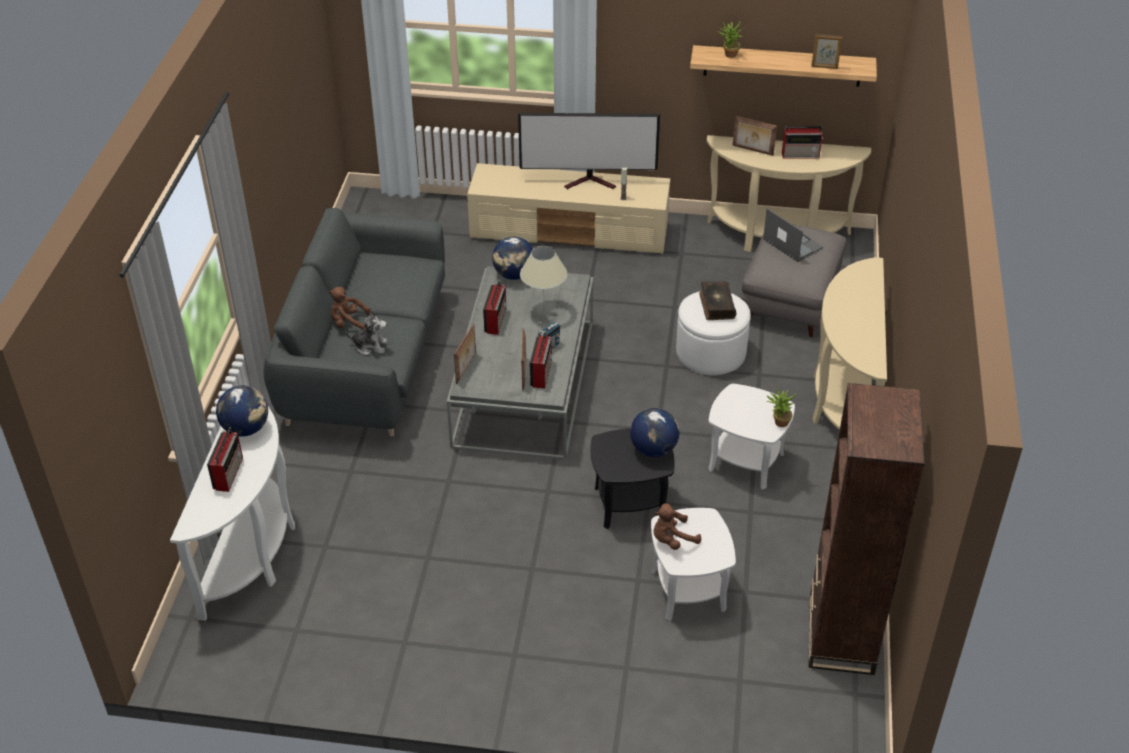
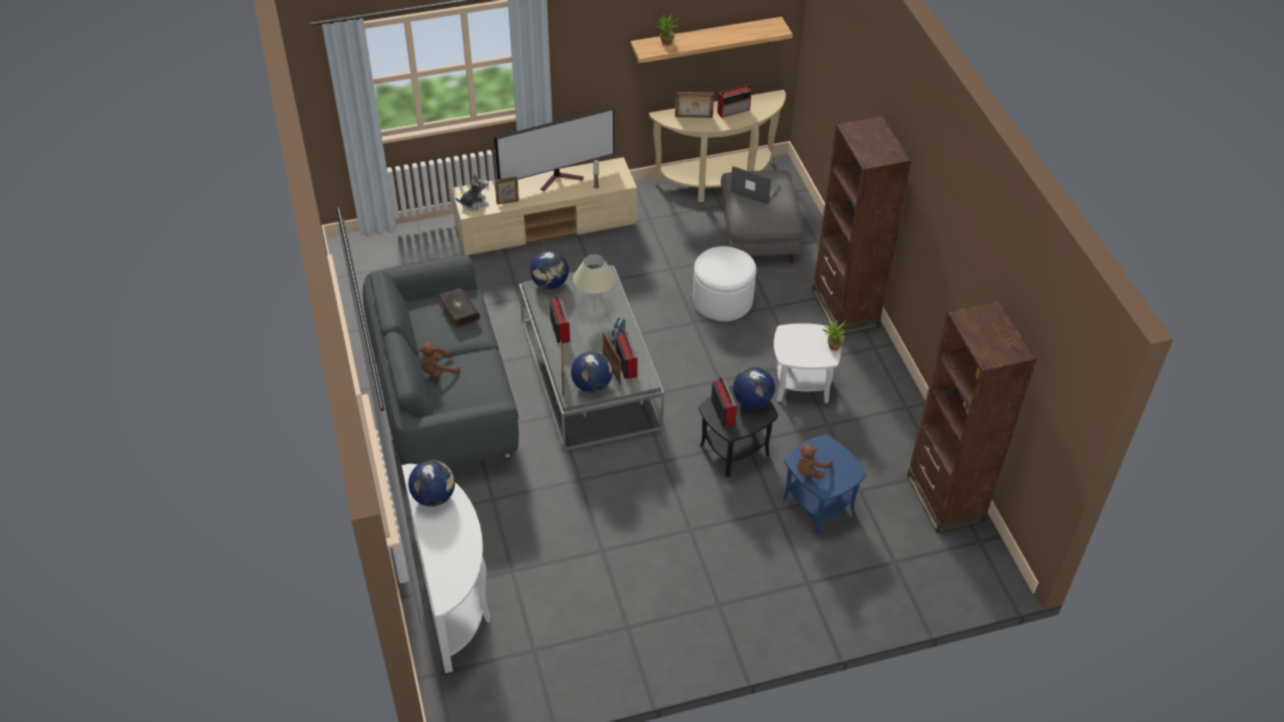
camera: 25 degrees left, 5 degrees up
(229, 473) = (446, 540): radio -> radio (723, 411)
(370, 346) = (470, 386): plush toy -> plush toy (474, 203)
(493, 382) = (592, 385): none -> globe
(688, 590) = (818, 505): white side table -> blue side table
(716, 305) = (725, 261): book -> book (458, 312)
(824, 67) = (747, 35): picture frame -> picture frame (507, 202)
(843, 400) = (845, 309): beige console table -> brown bookcase

